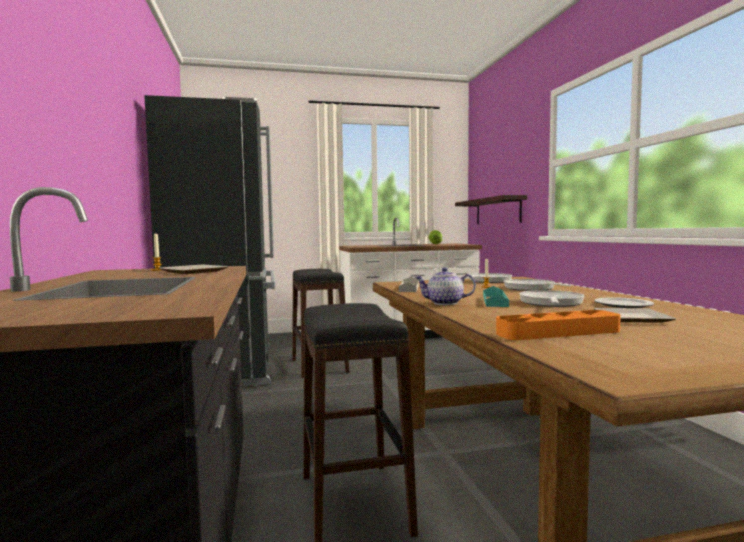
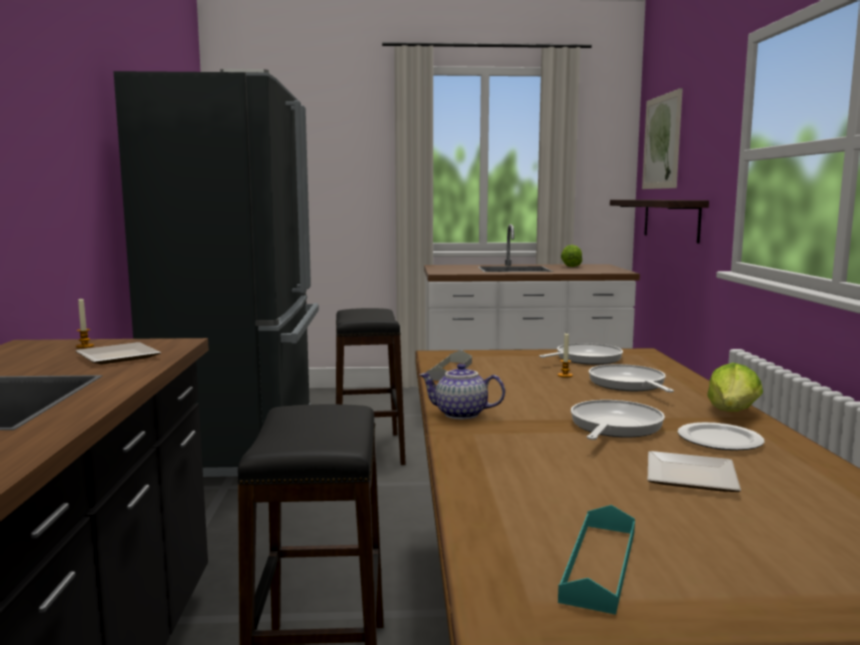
camera: 10 degrees right, 5 degrees up
(487, 165) = (661, 142): none -> picture
(495, 301) = (538, 414): turquoise tray -> turquoise tray (599, 564)
(558, 332) = (542, 501): orange tray -> none
(612, 295) = (733, 413): none -> lettuce

